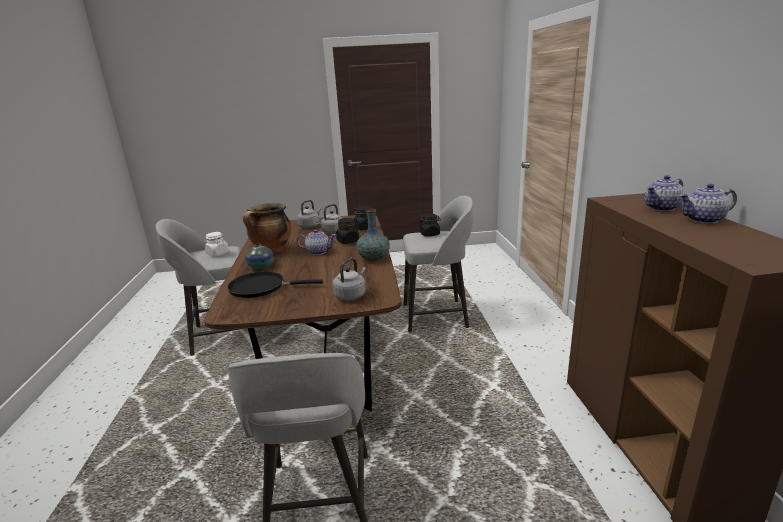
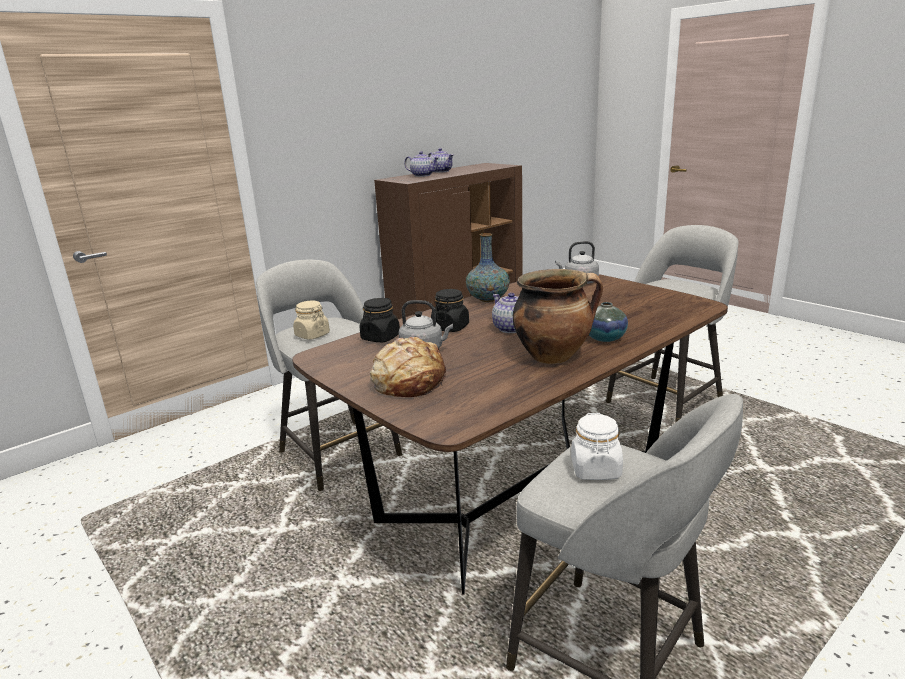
camera: 125 degrees left, 0 degrees up
(261, 288) = (640, 314): black frying pan -> none
(310, 226) = (408, 381): grey kettle -> bread
(430, 234) = (312, 335): black jar -> beige jar

